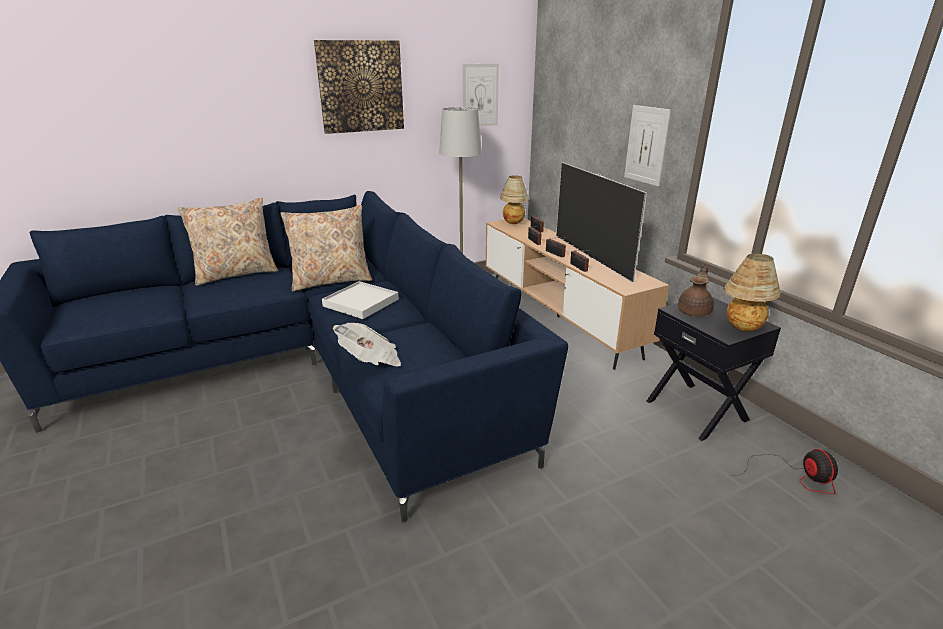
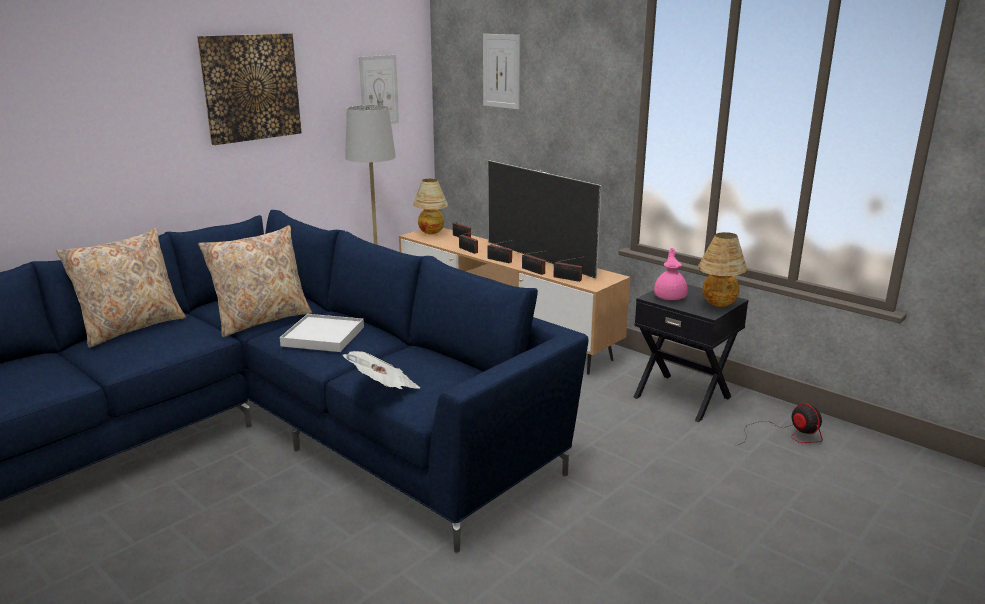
camera: 20 degrees left, 5 degrees down
(606, 279) = (568, 279): none -> radio
(646, 145) = (582, 137): picture -> picture (501, 71)
(695, 311) = (670, 296): brown teapot -> pink teapot

